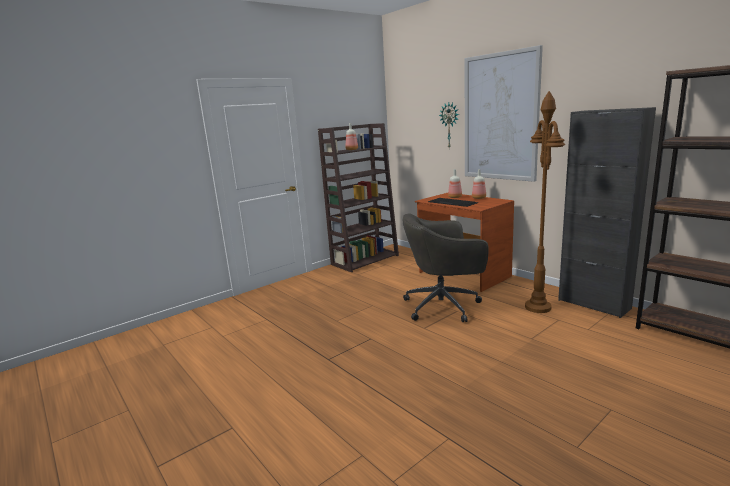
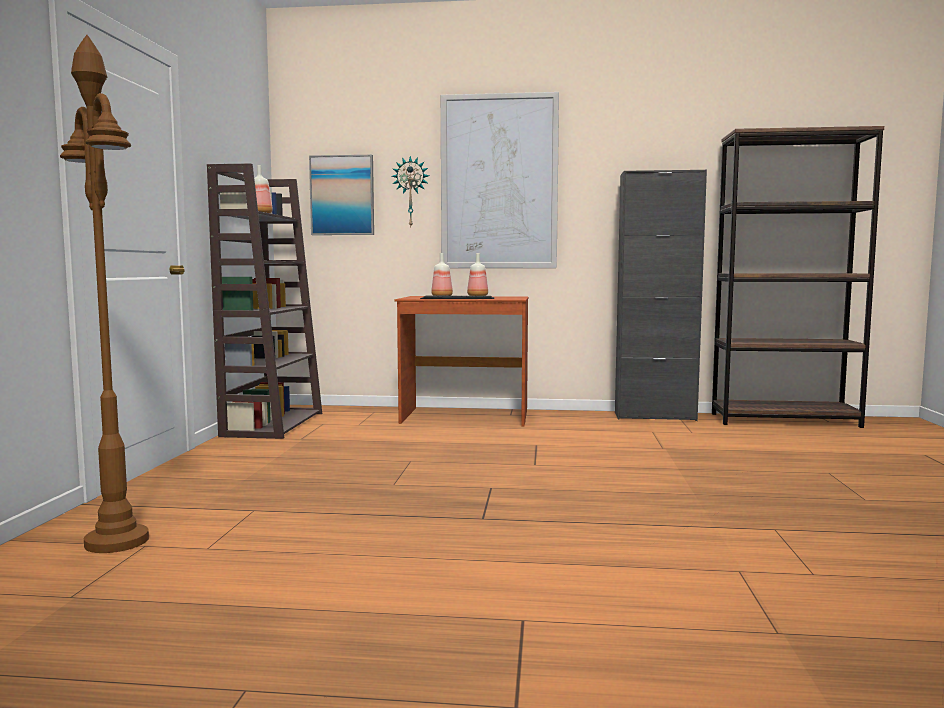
camera: 45 degrees left, 10 degrees down
(417, 128) = (342, 195): none -> picture
(444, 306) = (510, 444): grey office chair -> none
(537, 307) = (612, 427): brown floor lamp -> brown floor lamp (116, 541)

